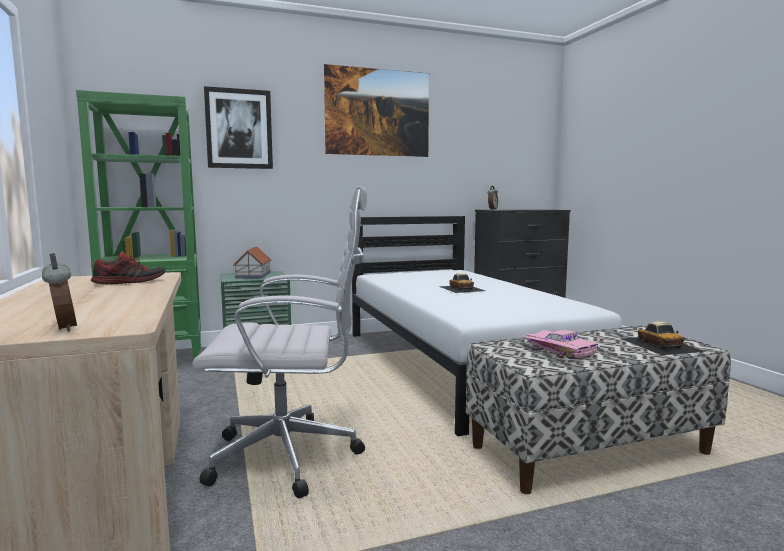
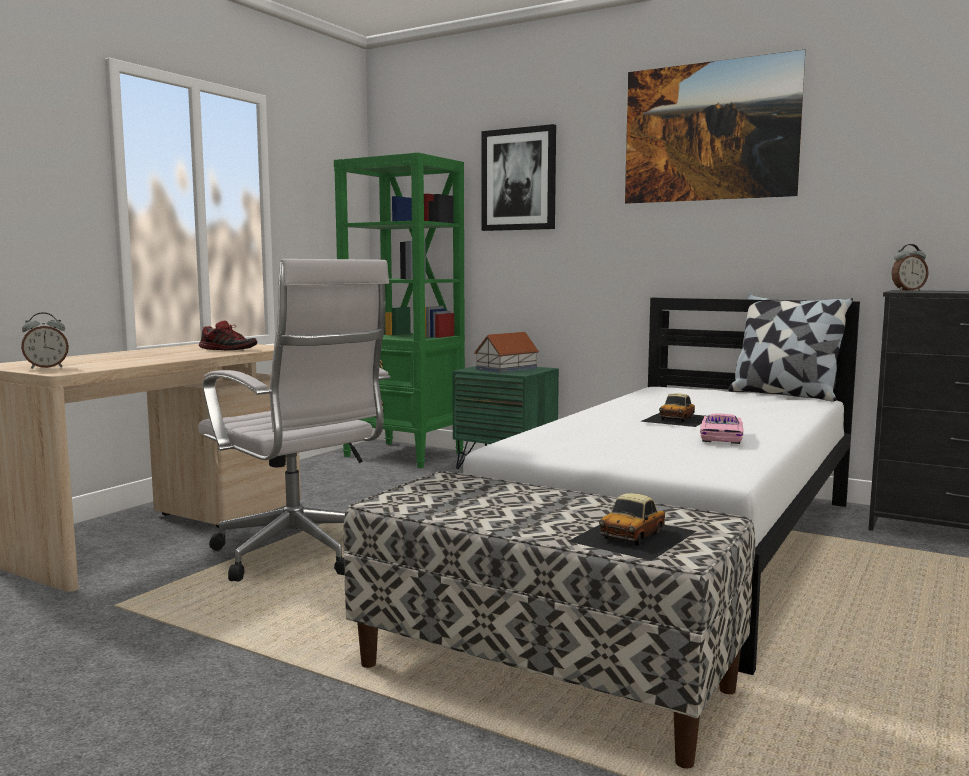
camera: 50 degrees right, 0 degrees up
(62, 328) = (46, 367): alarm clock -> alarm clock turned 45 degrees clockwise
(437, 270) = (784, 394): none -> pillow
(561, 350) = (487, 501): pink toy car -> pink toy car (724, 437)

